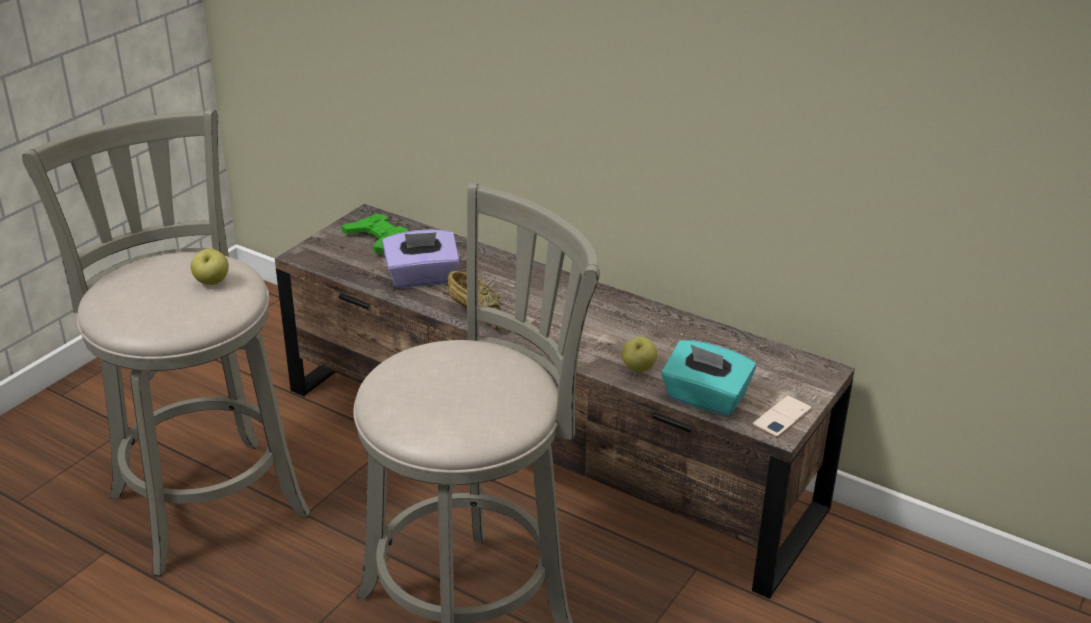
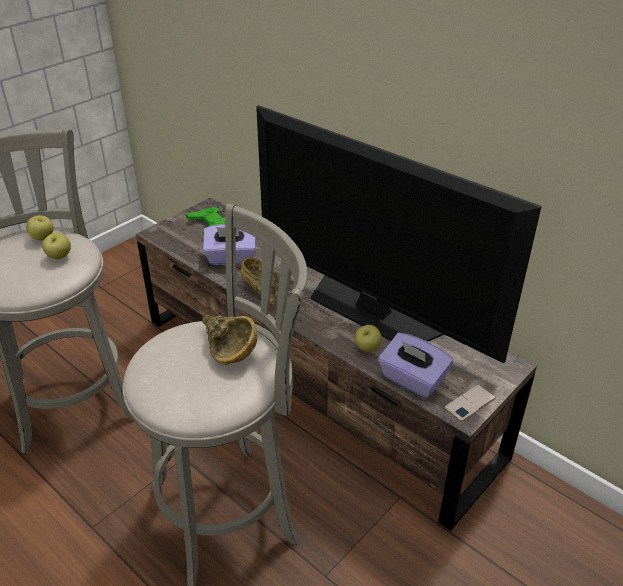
camera: 10 degrees right, 5 degrees up
(177, 262) = (43, 238): none -> apple
(478, 366) = (225, 347): none -> brown bowl
(633, 325) = (373, 311): none -> television
(705, 398) = (412, 380): turquoise tissue box -> purple tissue box

